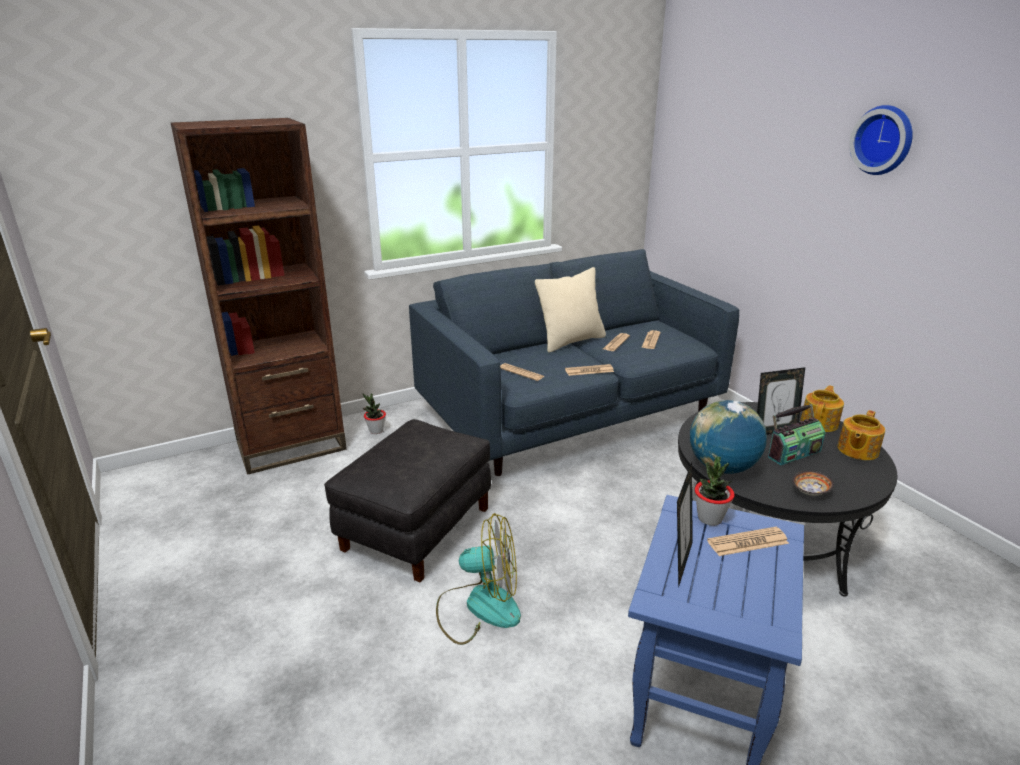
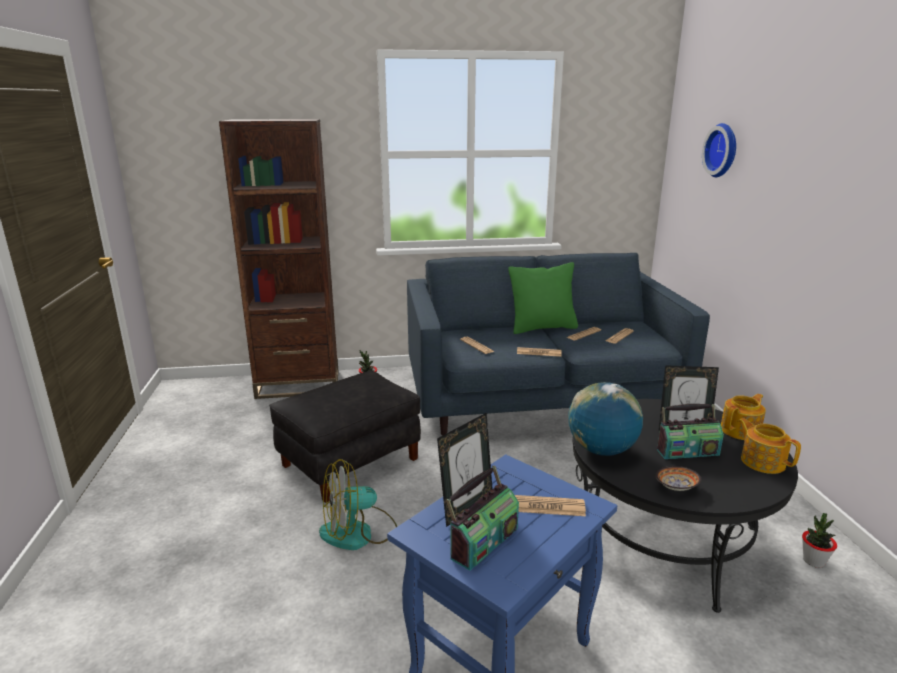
camera: 20 degrees right, 5 degrees down
(479, 607) = (358, 532): fan -> fan turned 135 degrees clockwise
(570, 341) = (542, 328): beige pillow -> green pillow
(709, 518) = (527, 480): potted plant -> potted plant (813, 561)
(724, 594) = (483, 542): none -> radio
(856, 450) = (762, 461): teapot -> teapot turned 90 degrees clockwise
(884, 140) = (846, 144): wall clock -> wall clock (723, 150)

